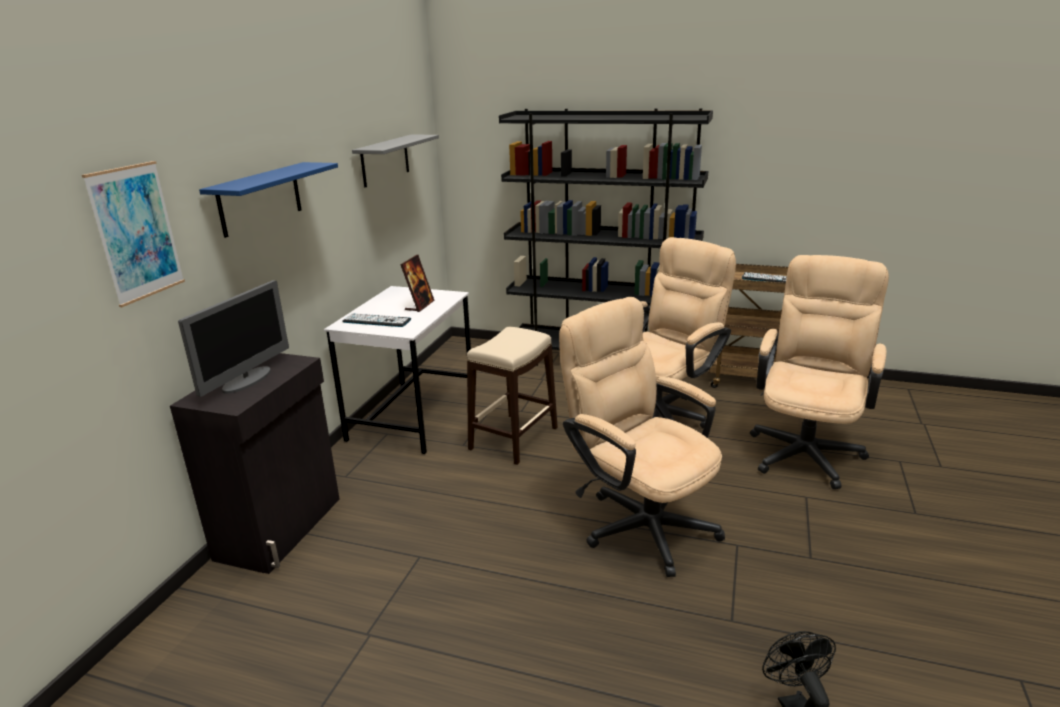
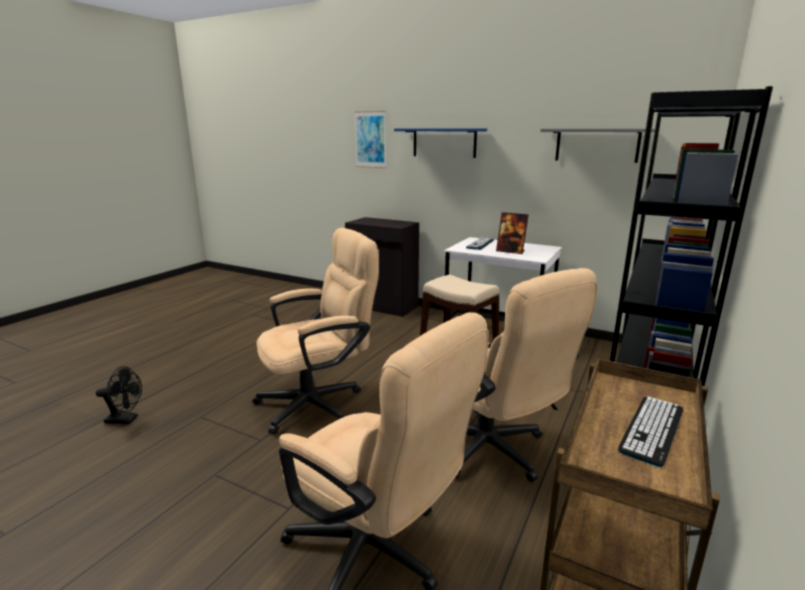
camera: 100 degrees right, 5 degrees down
(247, 380) = (381, 222): monitor -> none

